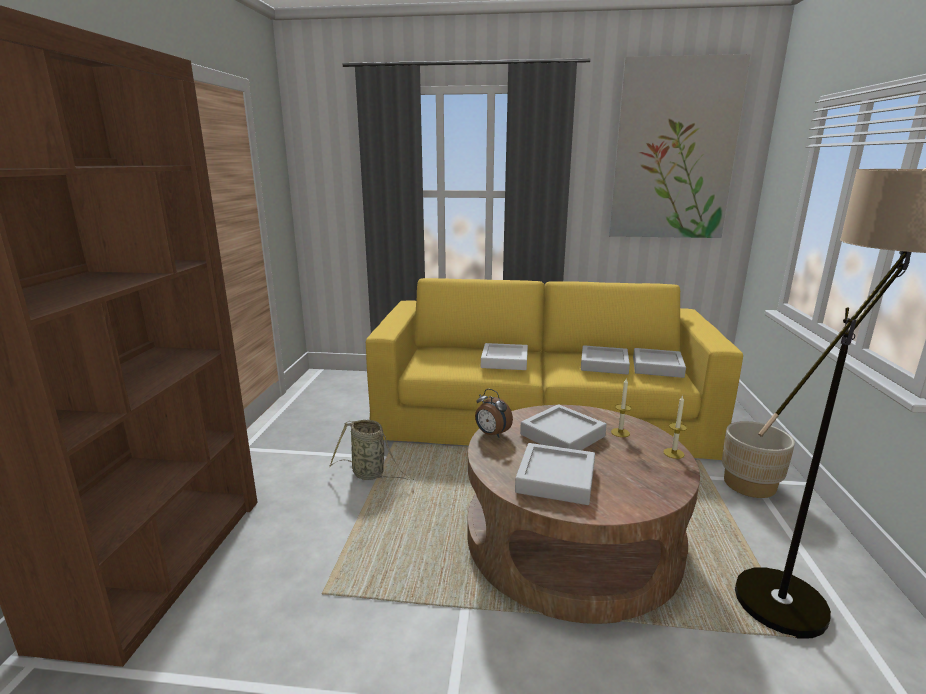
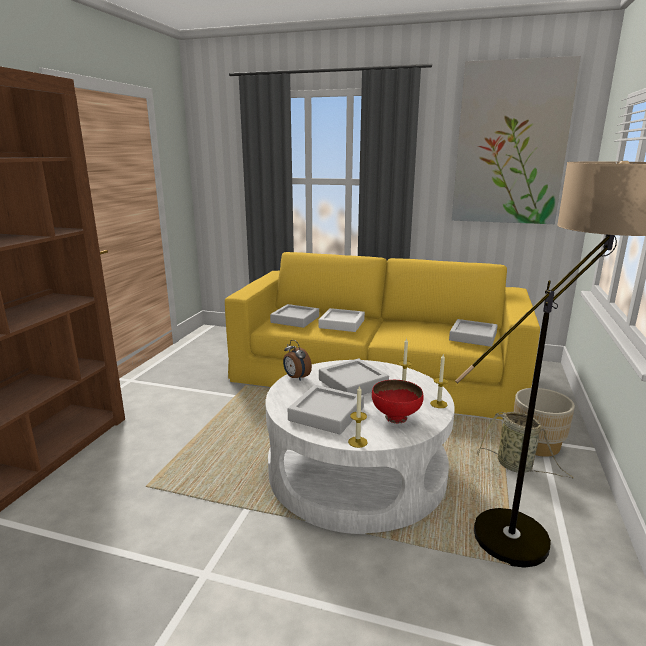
camera: 10 degrees right, 0 degrees up
(370, 474) = (217, 407): basket -> basket (517, 466)
(572, 537) = (357, 469): brown coffee table -> white coffee table
(604, 364) = (426, 331): grey tray -> grey tray (295, 319)
(614, 513) = (357, 442): none -> candle
(637, 476) = (395, 418): none -> red bowl

